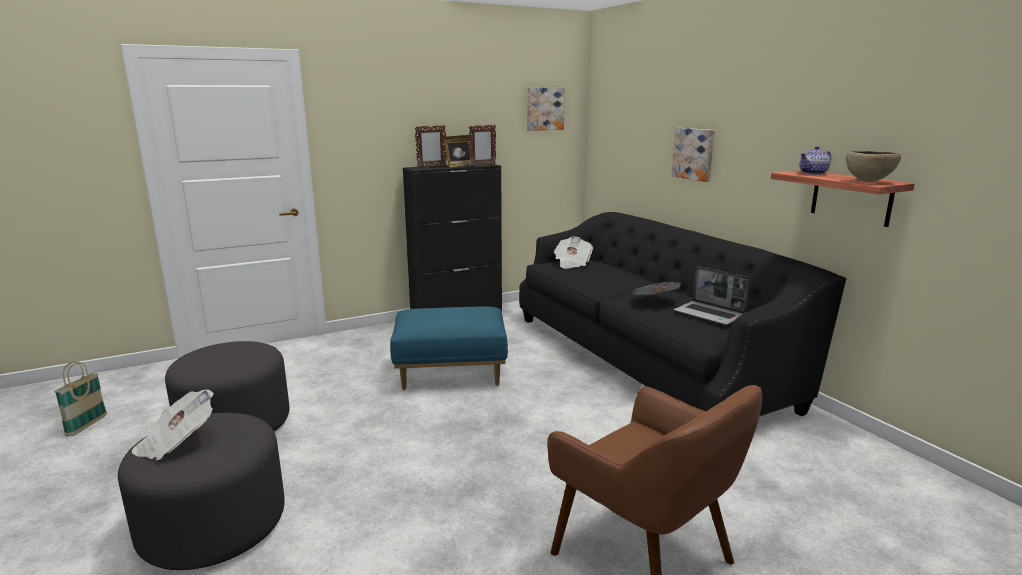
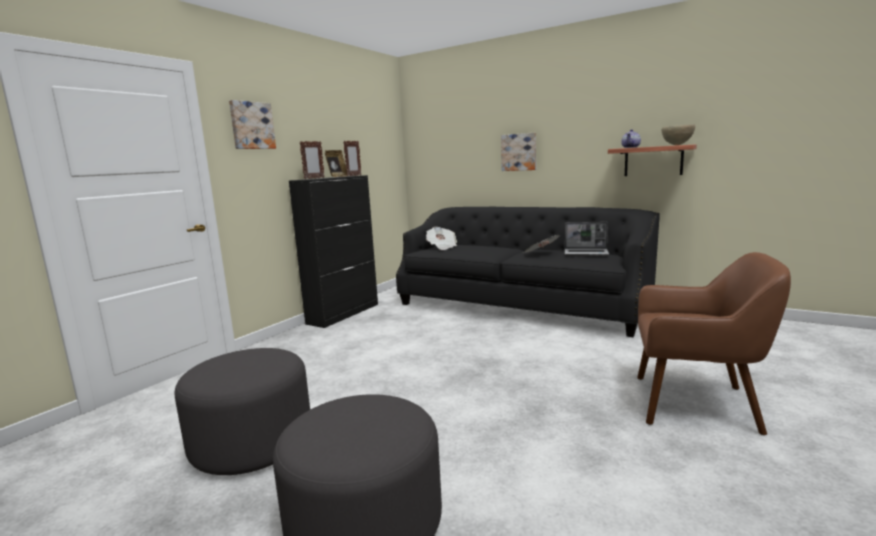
camera: 30 degrees left, 5 degrees down
(87, 426) = (43, 510): basket -> none
(177, 443) = (335, 434): newspaper -> none
(451, 373) = (400, 348): blue ottoman -> none
(544, 109) = (379, 132): picture -> picture (251, 125)

